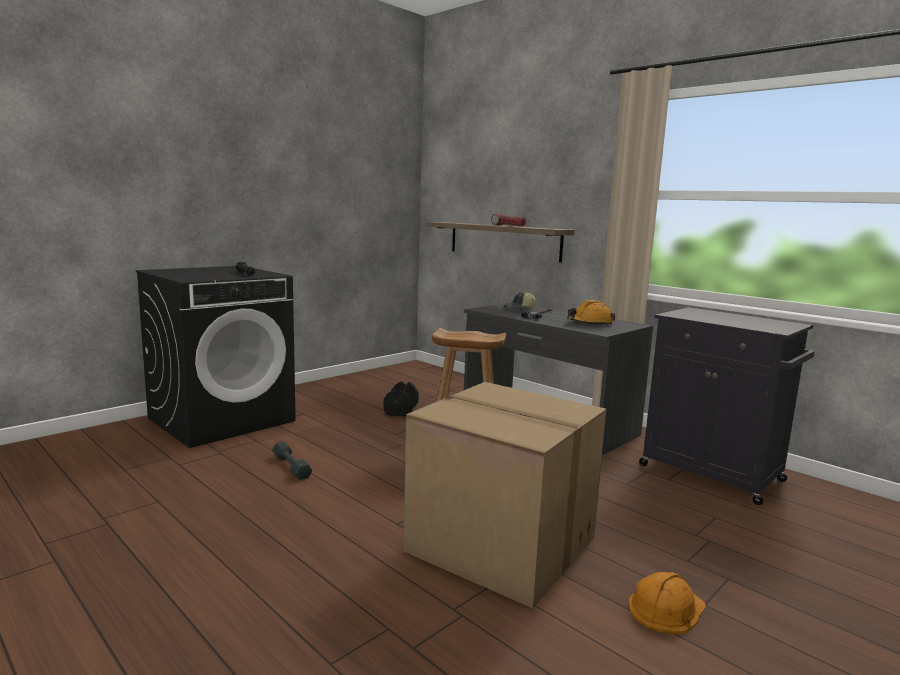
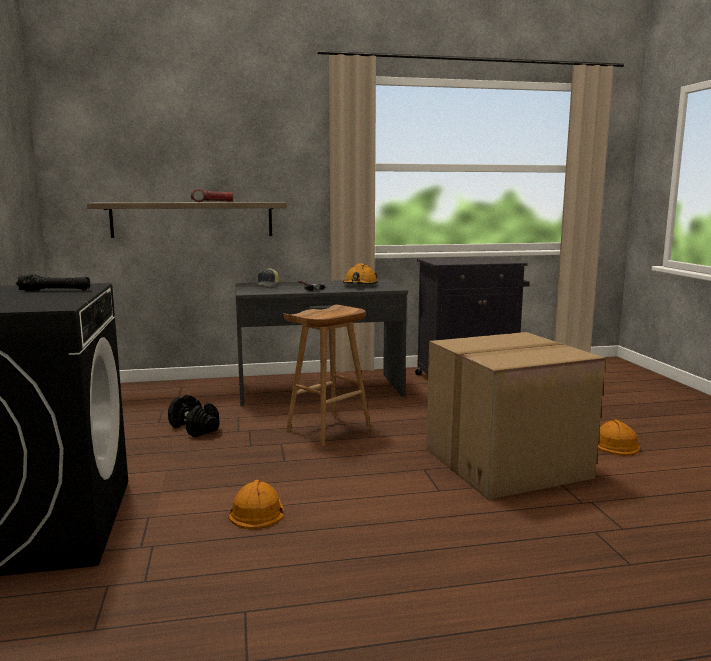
camera: 55 degrees left, 0 degrees up
(291, 466) = (257, 511): grey dumbbell -> orange hard hat

